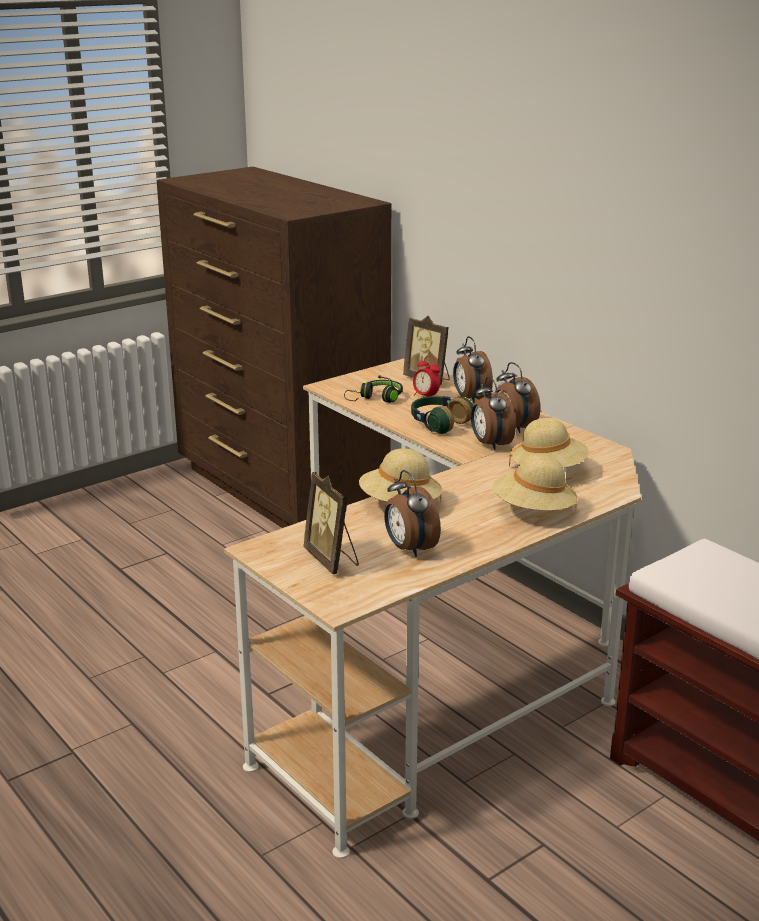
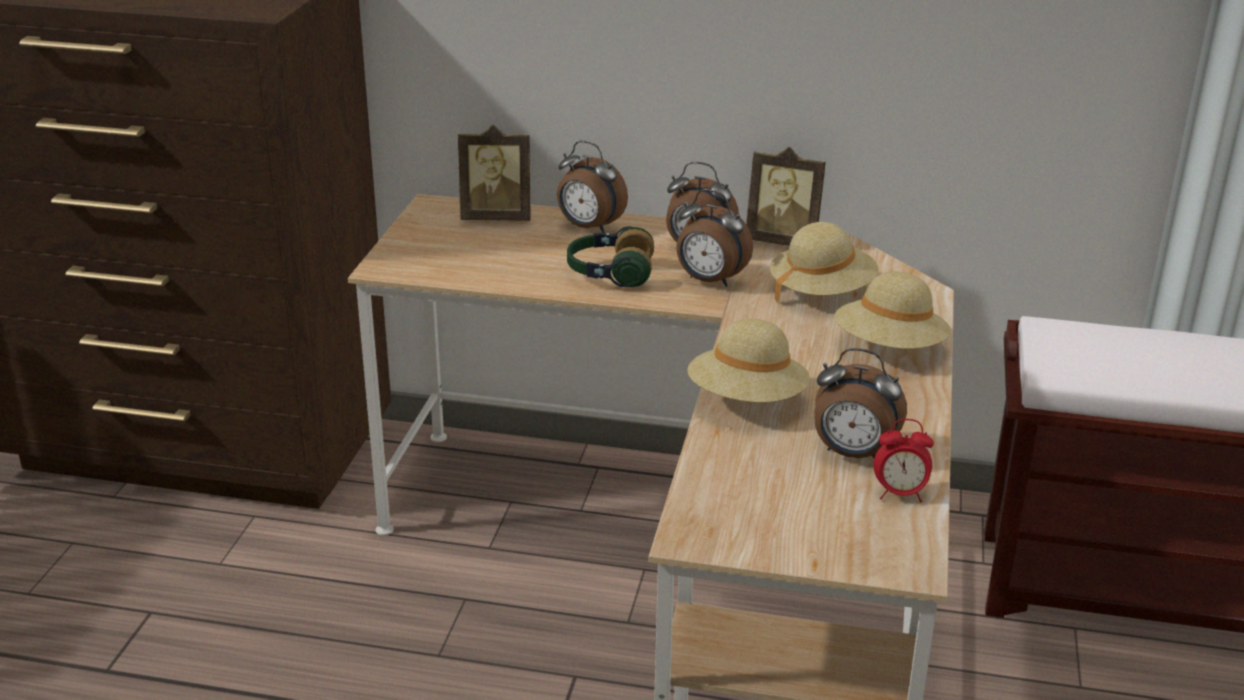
camera: 40 degrees left, 5 degrees up
(332, 560) = (799, 508): picture frame -> picture frame (783, 241)
(376, 399) = (478, 265): black headphones -> none
(426, 397) = (533, 242): alarm clock -> alarm clock (900, 494)

